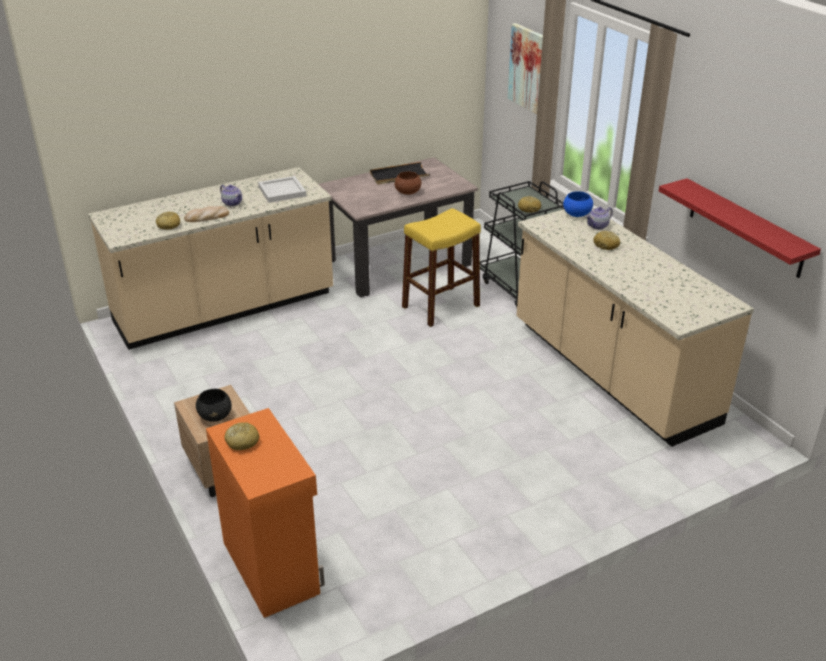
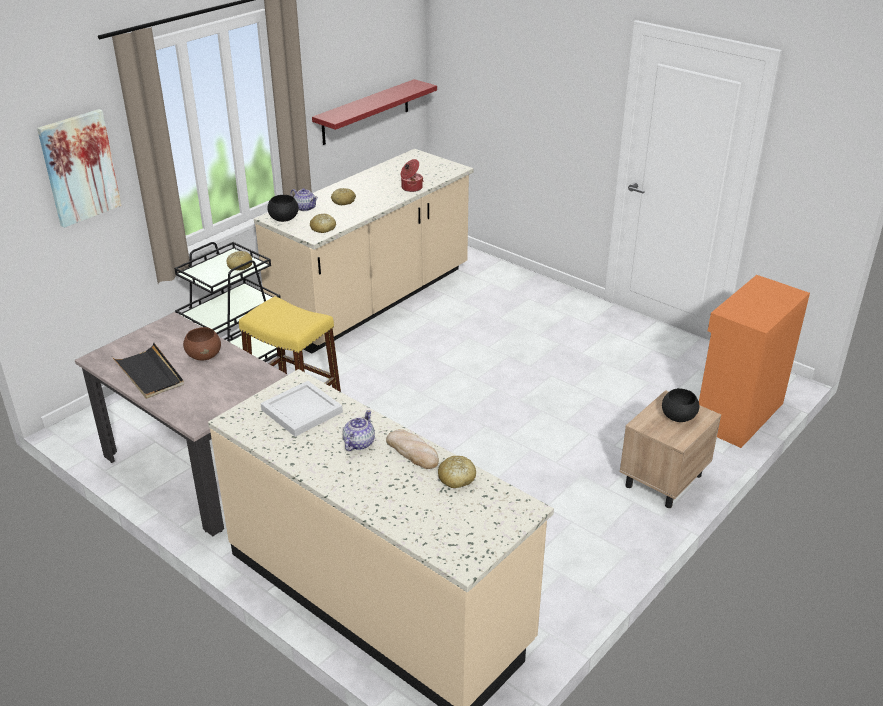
camera: 110 degrees left, 0 degrees up
(242, 441) = (761, 312): bread -> bread (323, 228)
(576, 214) = (283, 219): blue bowl -> black bowl
(628, 285) = (411, 188): none -> cooking pot

